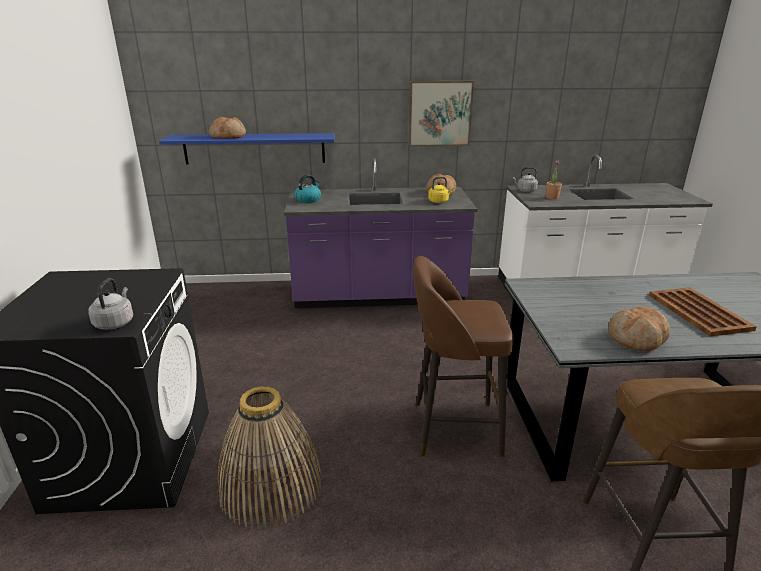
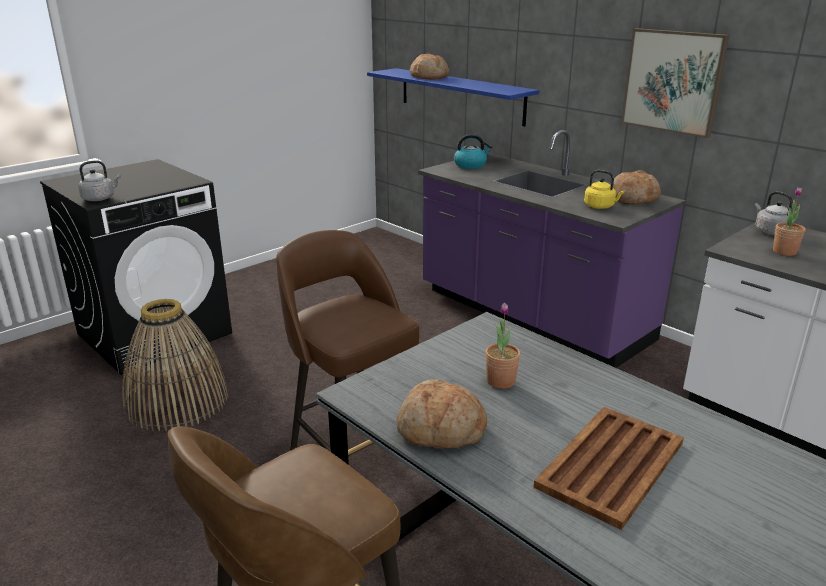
camera: 50 degrees right, 0 degrees up
(595, 305) = (501, 381): none -> potted plant

